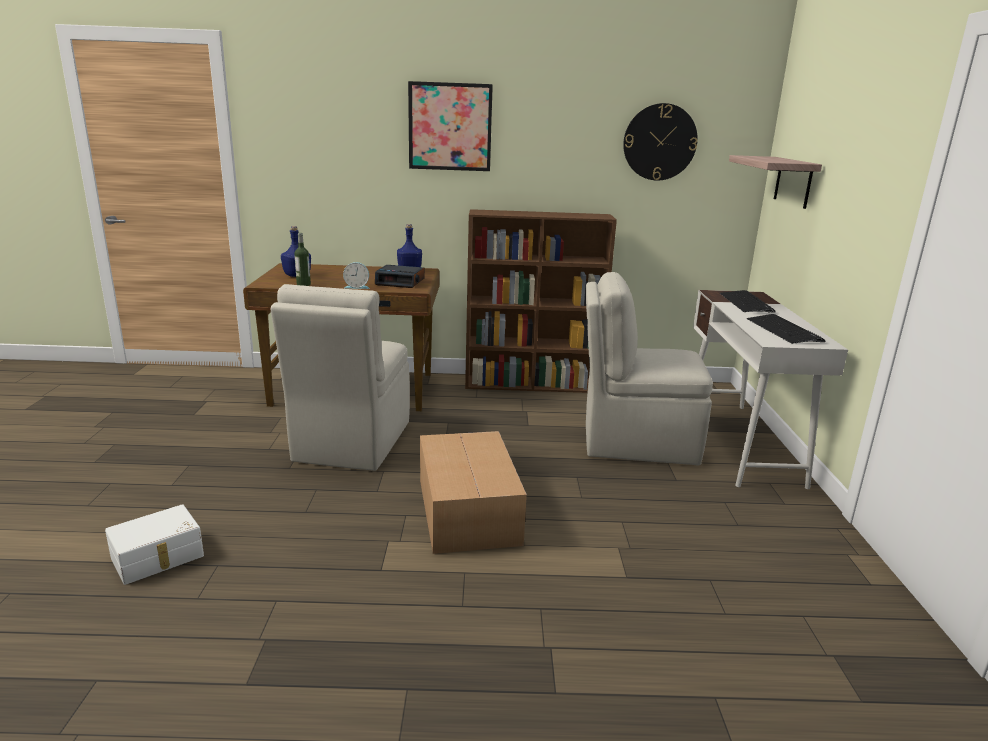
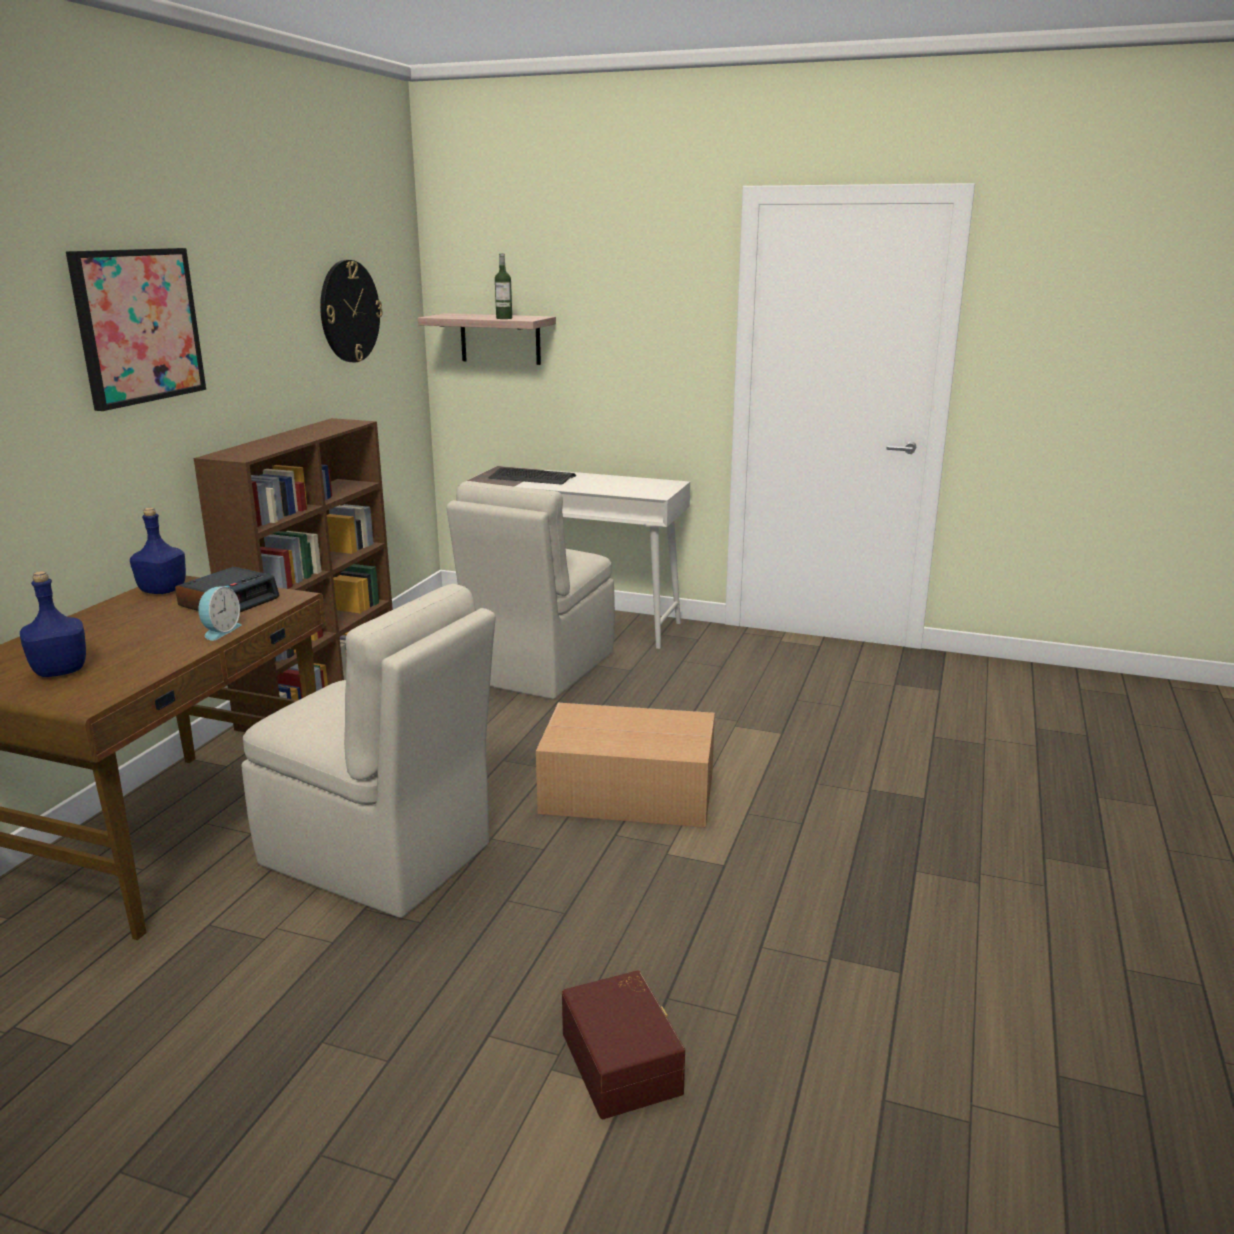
camera: 70 degrees left, 0 degrees up
(158, 557) = (624, 1061): white storage box -> brown storage box
(303, 284) = (144, 668): bottle -> bottle (504, 318)
(784, 330) = (628, 485): keyboard -> none

